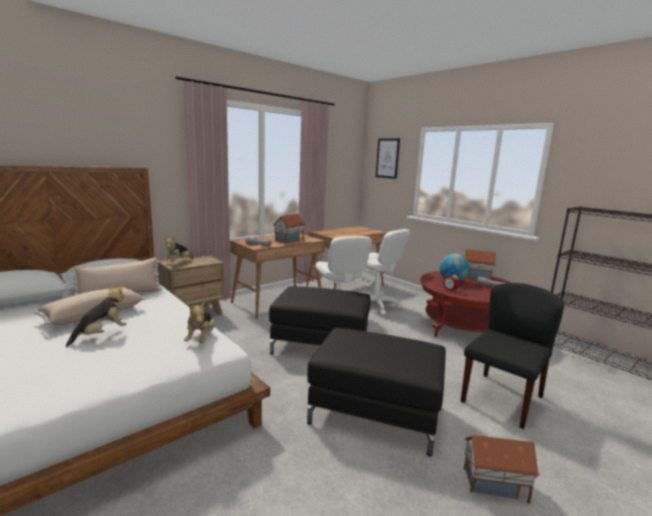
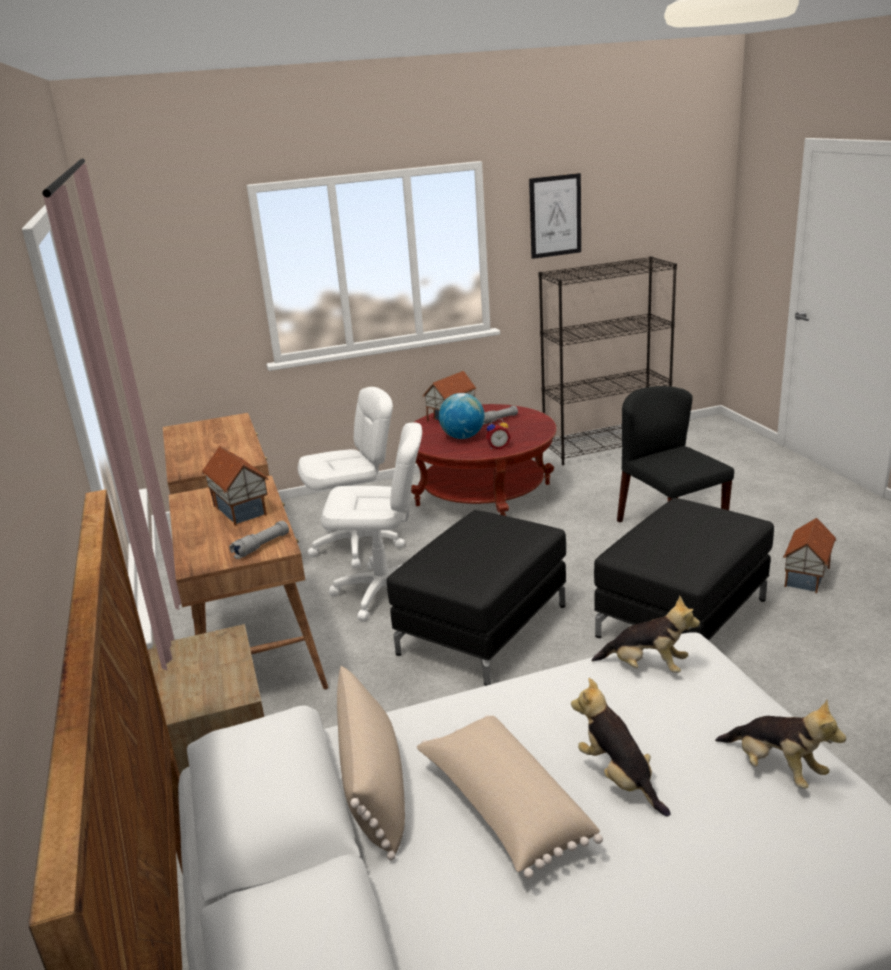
camera: 65 degrees left, 10 degrees up
(179, 262) = (196, 689): plush toy -> plush toy (775, 768)
(387, 158) = (171, 260): picture -> picture (555, 216)

